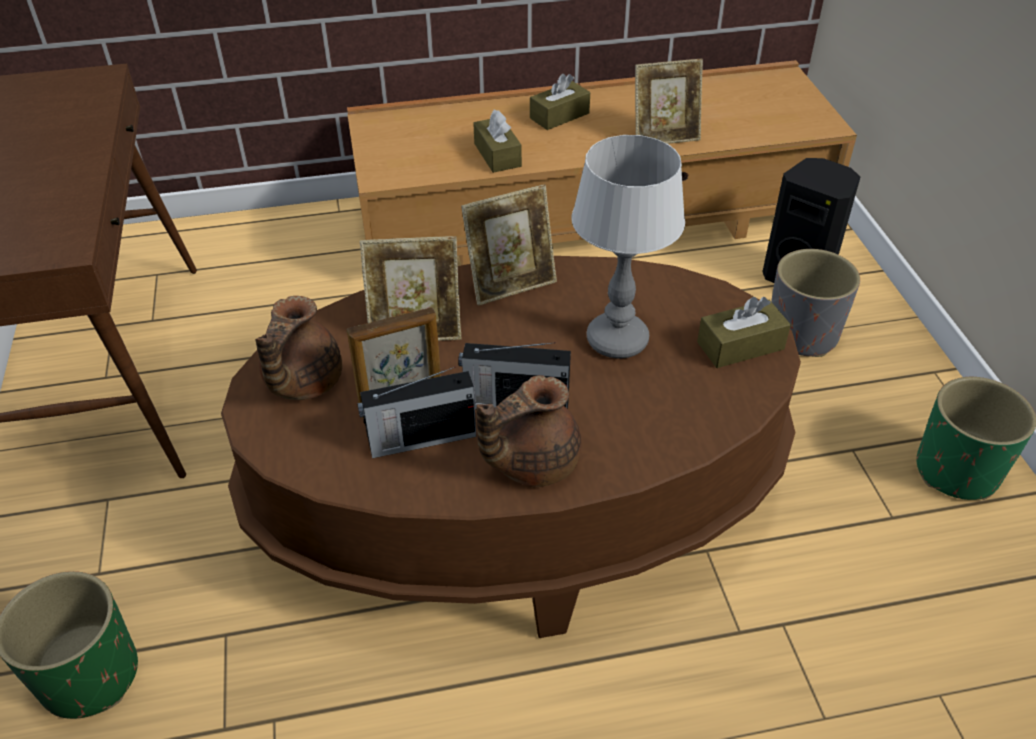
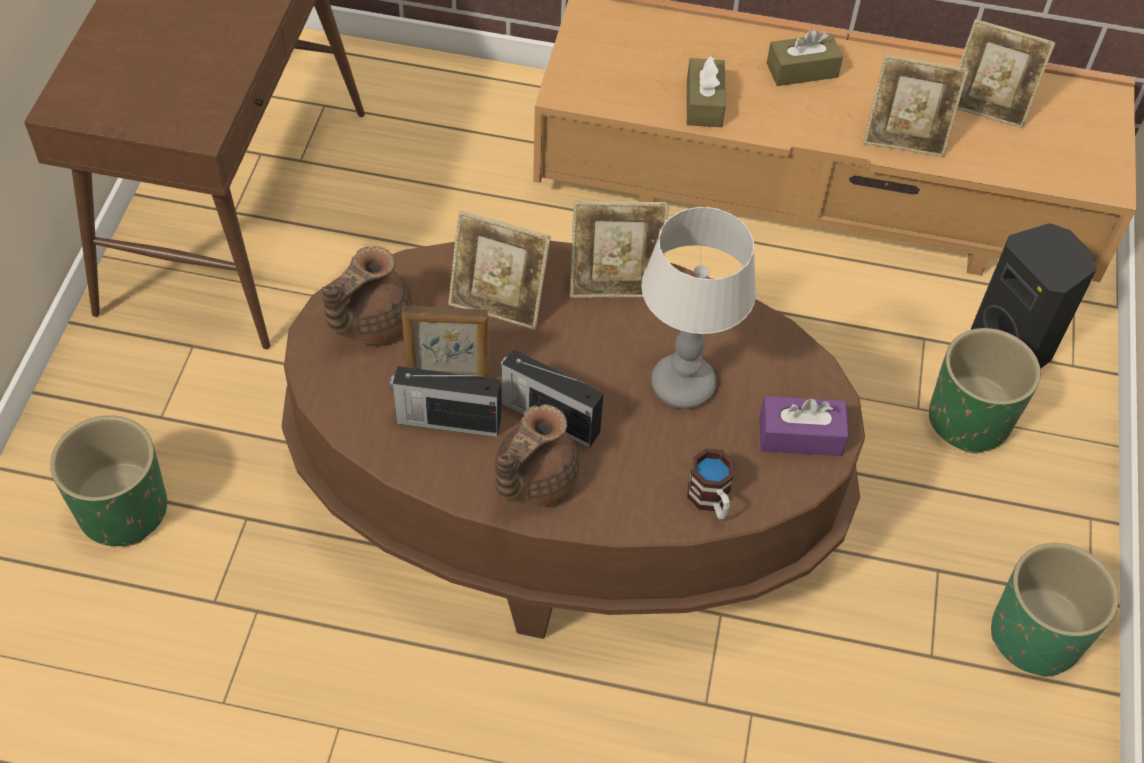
camera: 20 degrees right, 10 degrees up
(531, 462) = (532, 480): brown teapot -> brown teapot turned 45 degrees counterclockwise
(701, 421) = (711, 501): none -> mug
(709, 103) = (987, 107): none -> picture frame
(740, 346) = (800, 436): brown tissue box -> purple tissue box
(801, 334) = (968, 419): grey planter -> green planter

